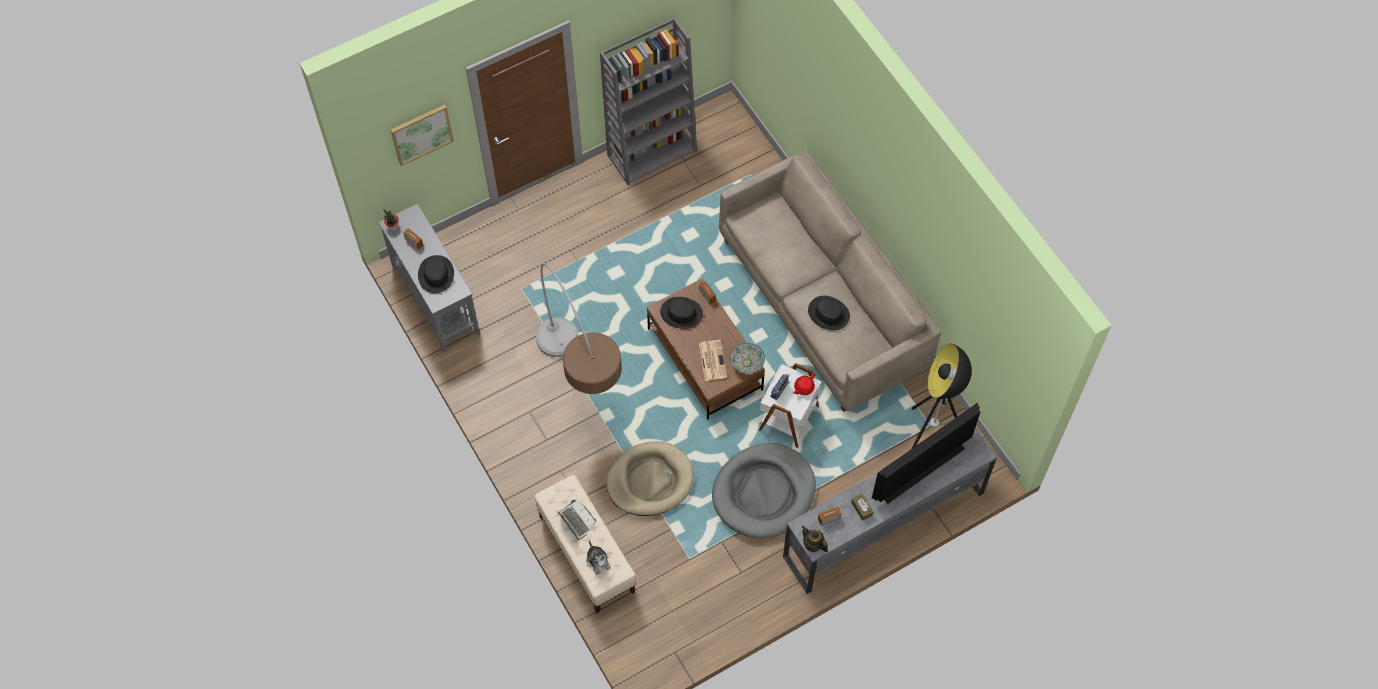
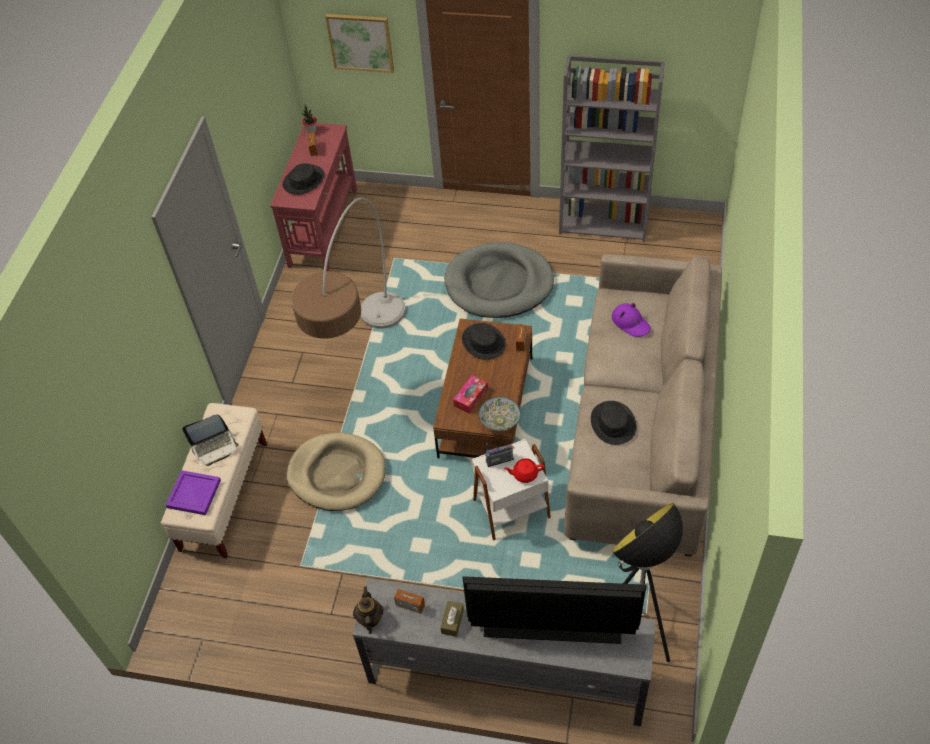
camera: 45 degrees right, 10 degrees down
(435, 299) = (324, 227): grey console table -> red console table
(575, 521) = (214, 446): laptop -> laptop turned 60 degrees clockwise
(598, 561) = (195, 493): plush toy -> purple tray
(712, 360) = (471, 397): newspaper -> tissue box
(764, 492) = (423, 558): grey dog bed -> grey dog bed (499, 284)
(775, 232) = (631, 323): none -> purple hat

